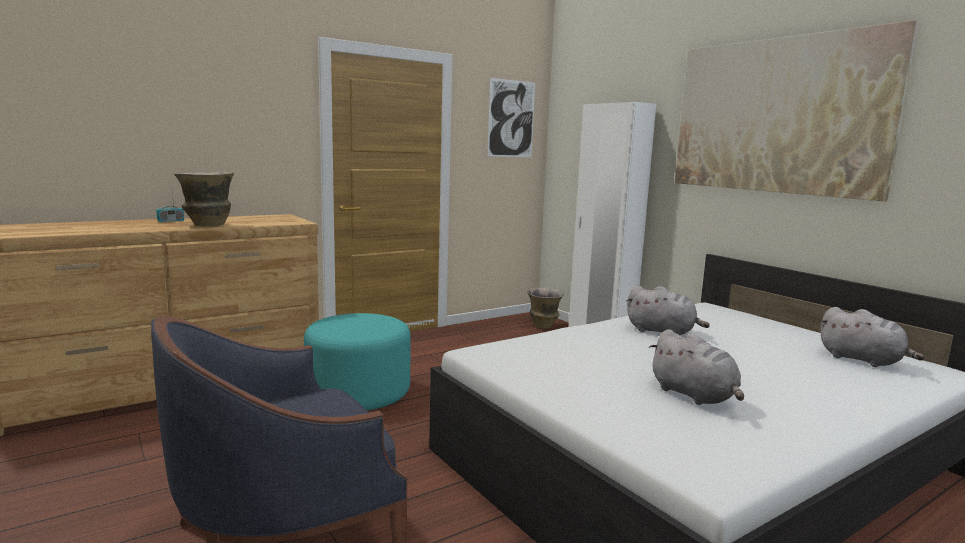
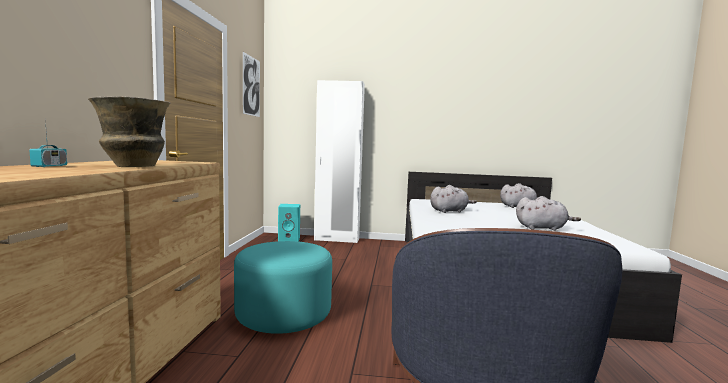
camera: 50 degrees left, 5 degrees down
(543, 326) = (289, 239): vase -> turquoise speaker
(777, 116) = (442, 95): picture -> none

